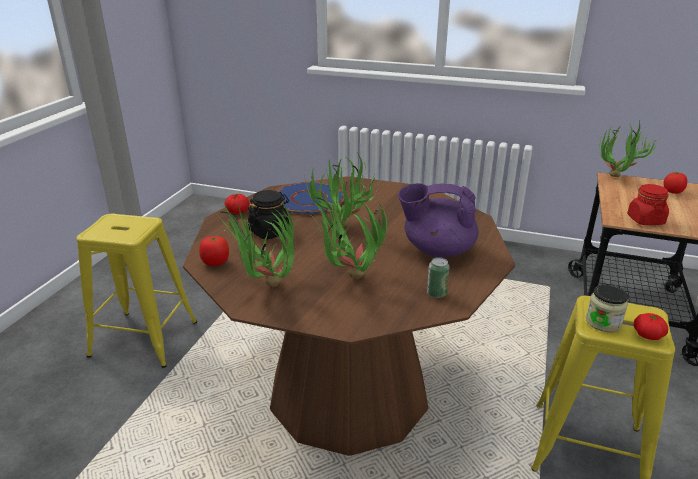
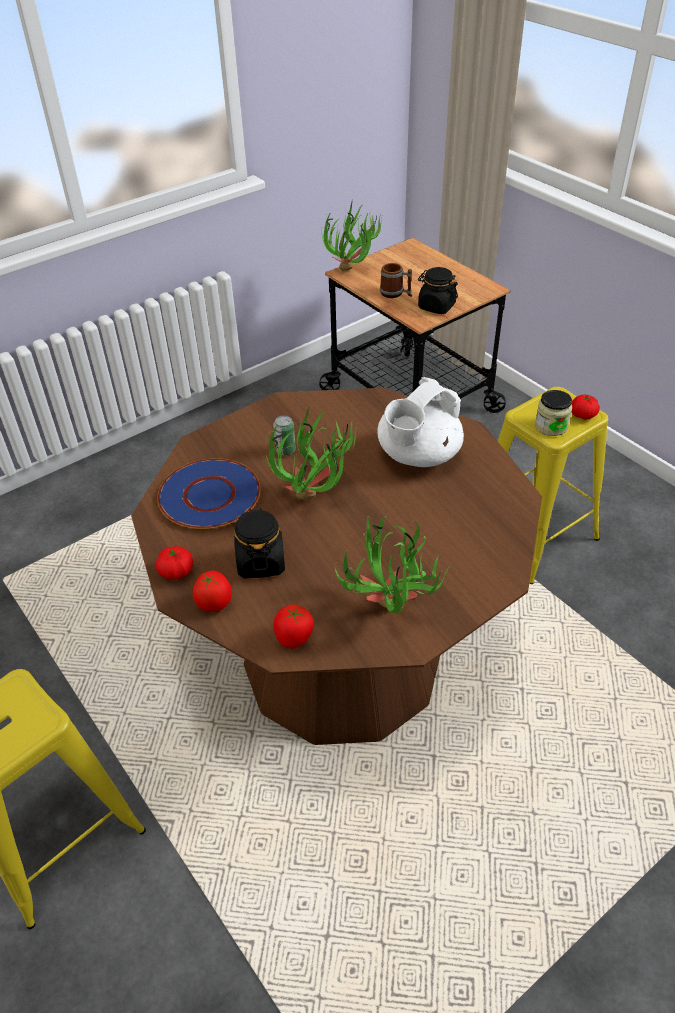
camera: 55 degrees left, 15 degrees up
(348, 279) = (421, 543): potted plant -> none
(436, 293) = (493, 496): can -> can (285, 450)
(437, 250) = (417, 456): purple teapot -> white teapot
(626, 201) = (396, 294): none -> mug
(645, 220) = (436, 306): red jar -> black jar
(672, 192) = (406, 261): tomato -> tomato (214, 603)

